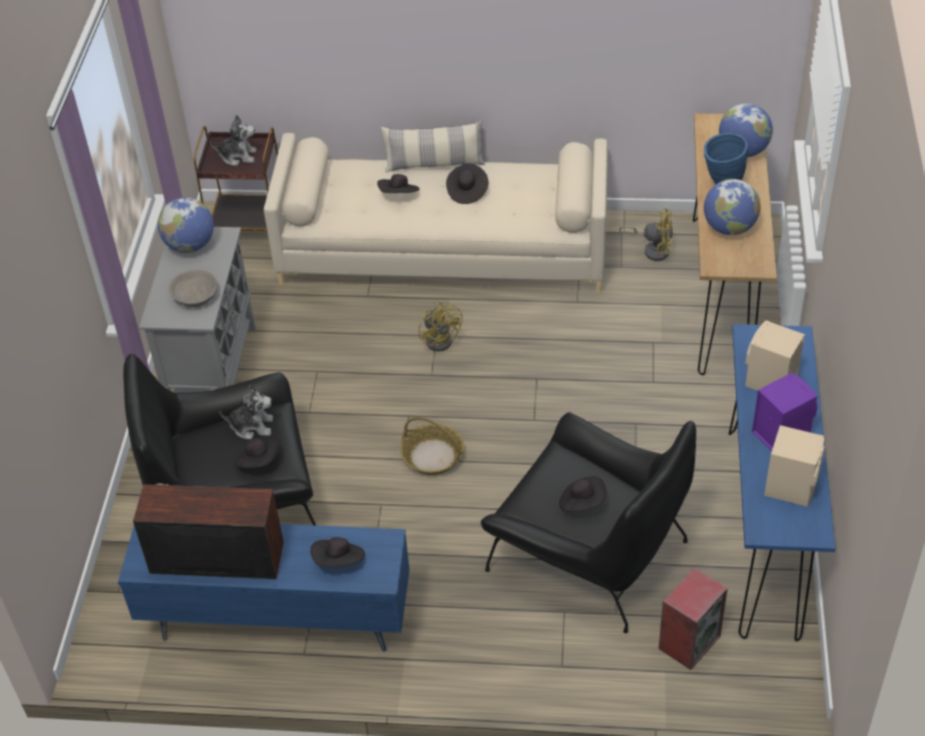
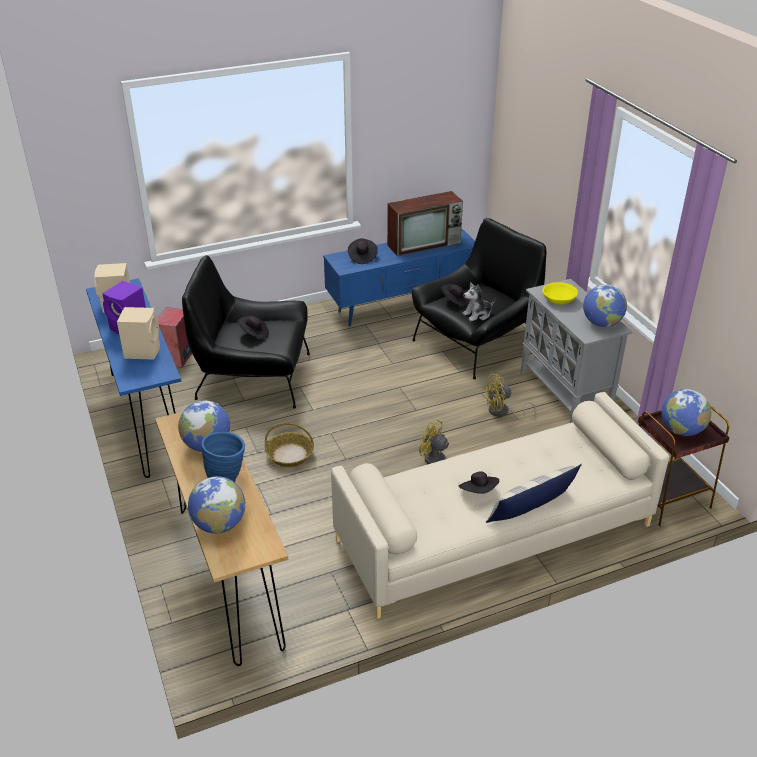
camera: 150 degrees right, 10 degrees down
(195, 296) = (559, 300): grey bowl -> yellow bowl
(238, 156) = (681, 430): plush toy -> globe
(399, 195) = (531, 469): black hat -> none
(432, 456) = (382, 394): basket -> basket (290, 455)
(653, 249) = (310, 600): yellow fan -> yellow fan (502, 412)

